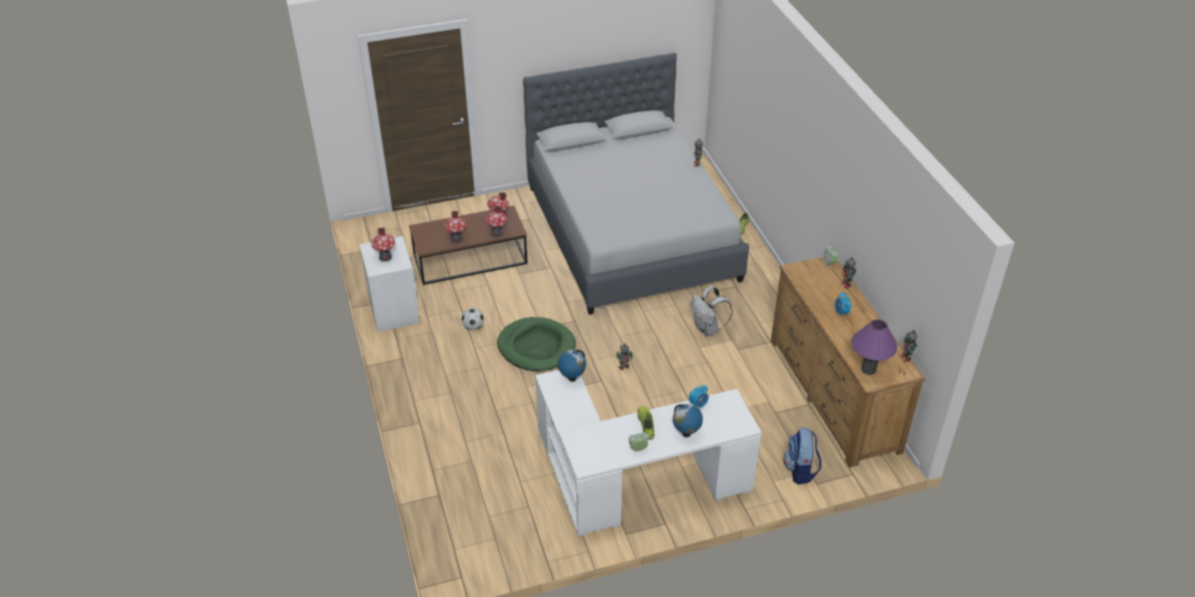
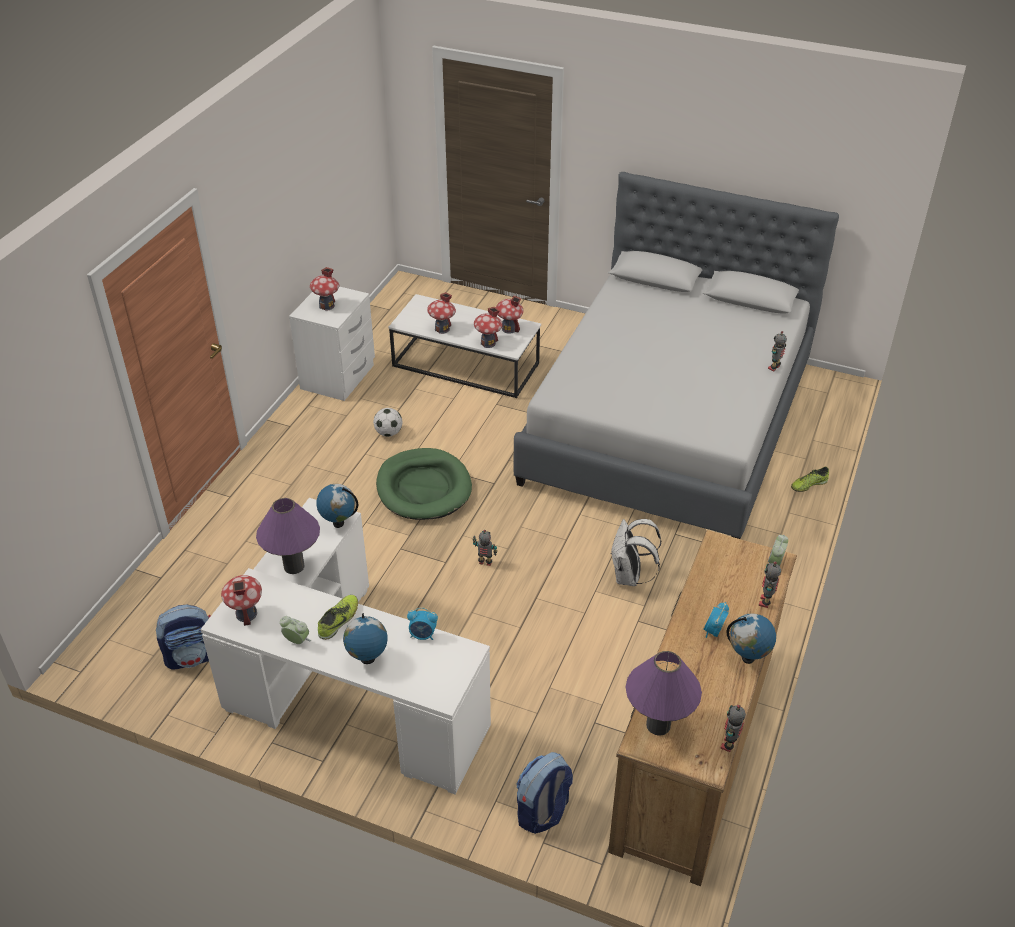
camera: 40 degrees right, 0 degrees up
(470, 260) = (466, 365): brown coffee table -> white coffee table
(520, 523) = (192, 657): none -> backpack
(578, 416) = (294, 566): none -> purple table lamp
(591, 454) = (246, 614): none -> toy house
(869, 315) = (748, 658): none -> globe

